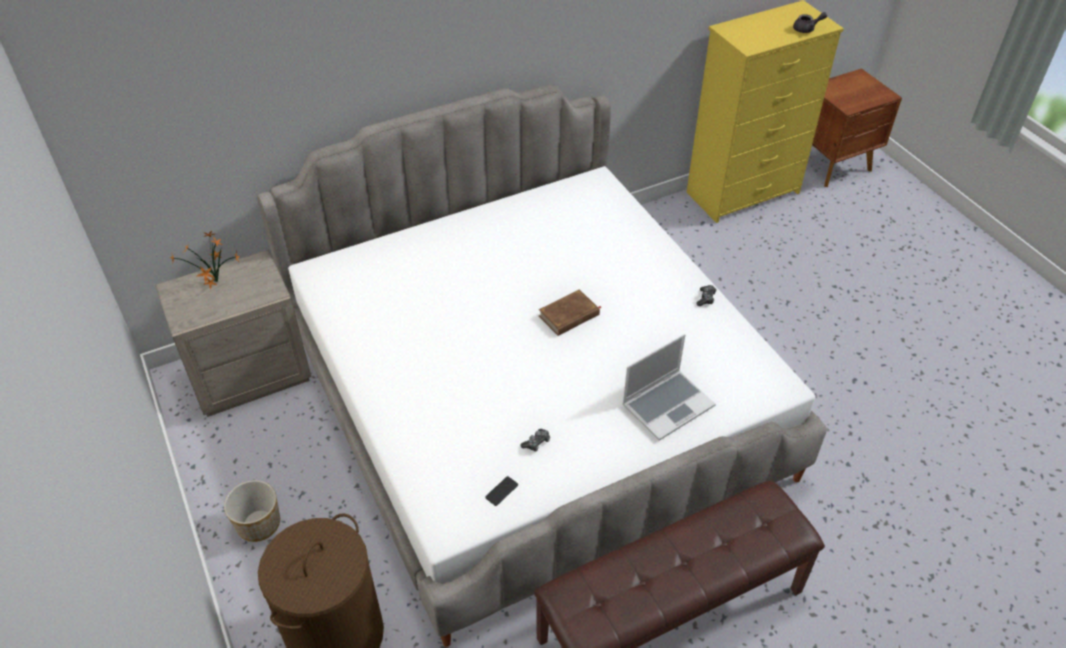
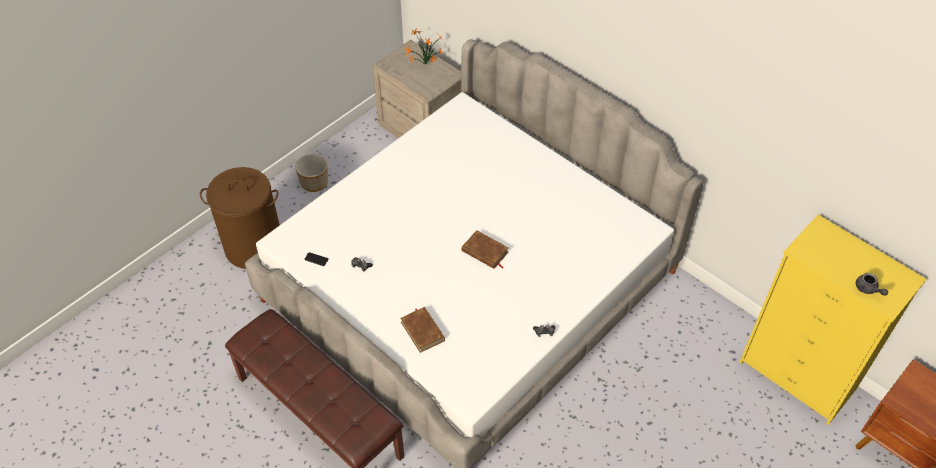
camera: 70 degrees right, 5 degrees up
(668, 404) = (422, 331): laptop -> brown book

